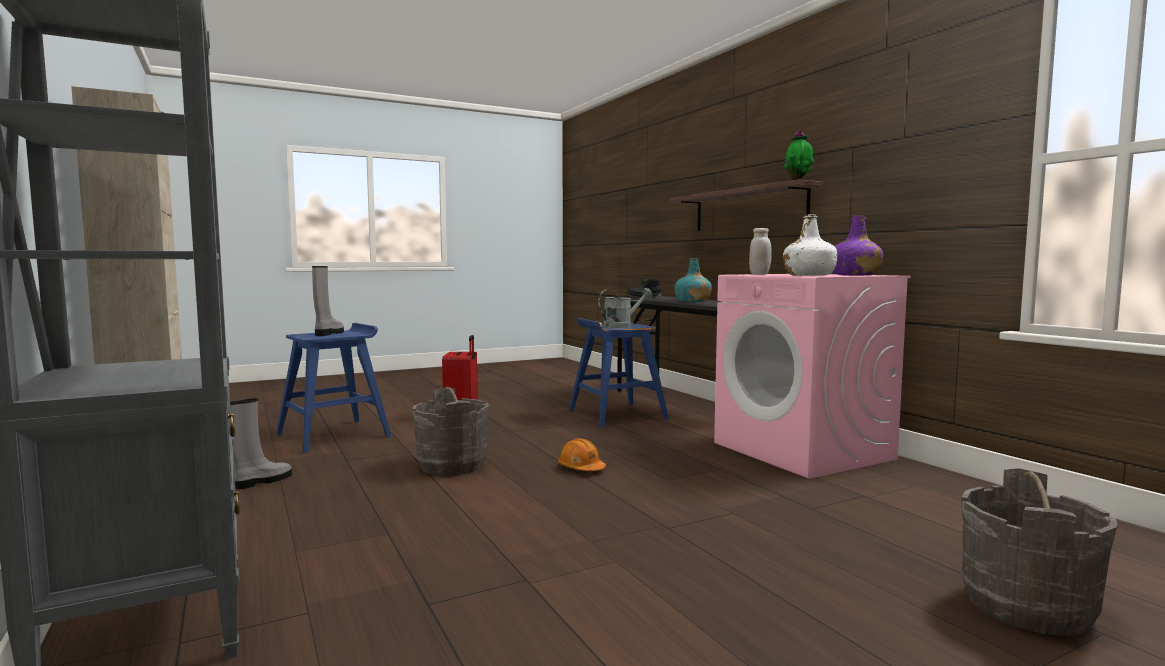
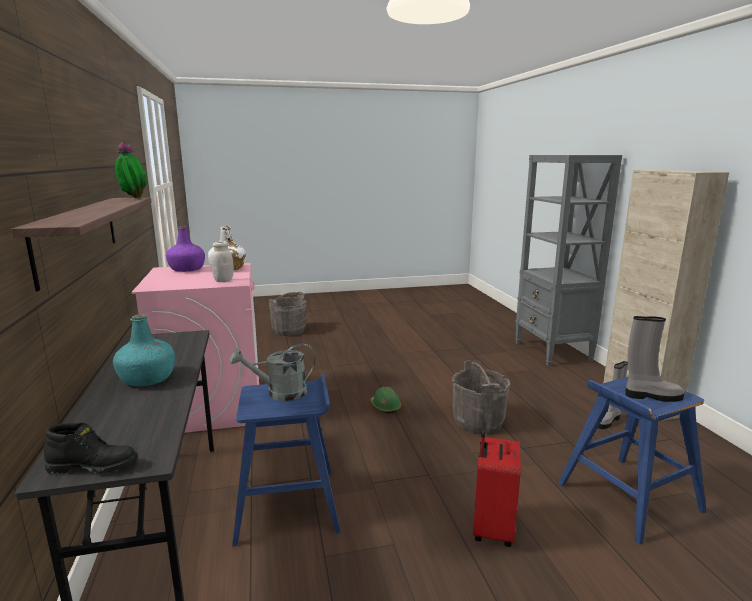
camera: 165 degrees left, 10 degrees up
(329, 333) = (651, 396): grey boot -> grey boot turned 105 degrees counterclockwise
(581, 468) = (385, 406): orange hard hat -> green hard hat

